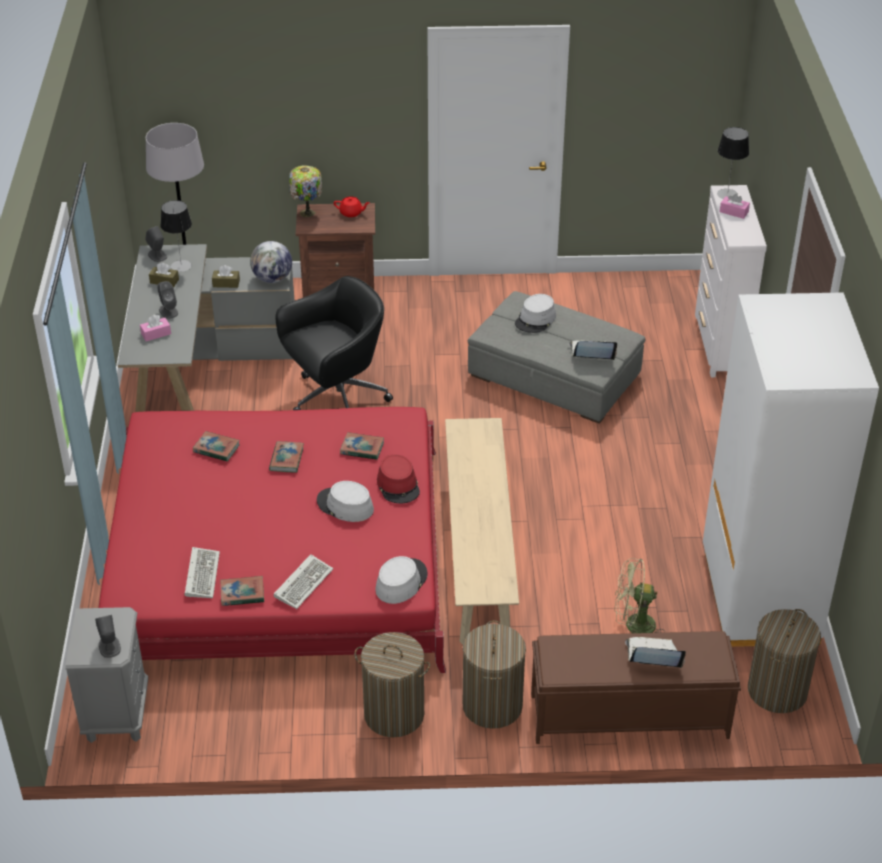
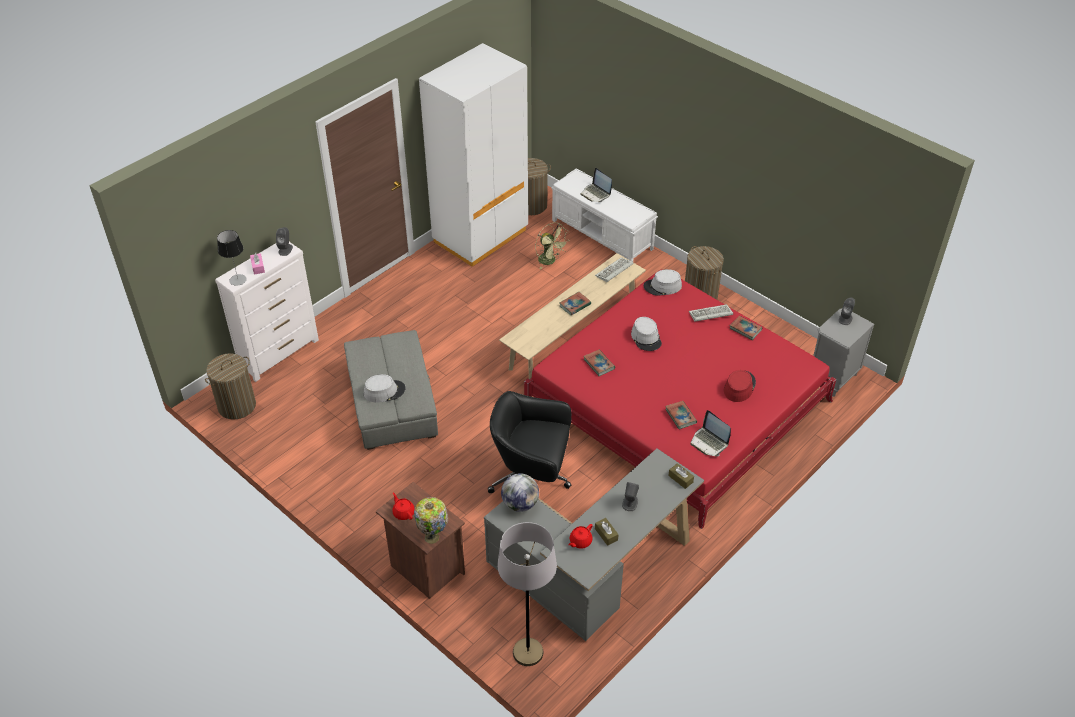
camera: 135 degrees left, 5 degrees up
(156, 334) = (656, 488): pink tissue box -> none
(157, 255) = (586, 566): grey speaker -> grey speaker (285, 249)
(181, 266) = (580, 541): table lamp -> red teapot
(201, 574) = (757, 352): keyboard -> keyboard (614, 271)
(226, 283) = (554, 523): brown tissue box -> brown tissue box (680, 479)
(286, 459) = (647, 385): book -> book (575, 305)
(398, 485) = (605, 331): red hat -> red hat (739, 387)
(492, 705) = (653, 272): laundry basket -> laundry basket (237, 406)
(592, 353) = (391, 348): laptop -> laptop (709, 442)
(627, 715) = (602, 235): brown bench -> white bench

